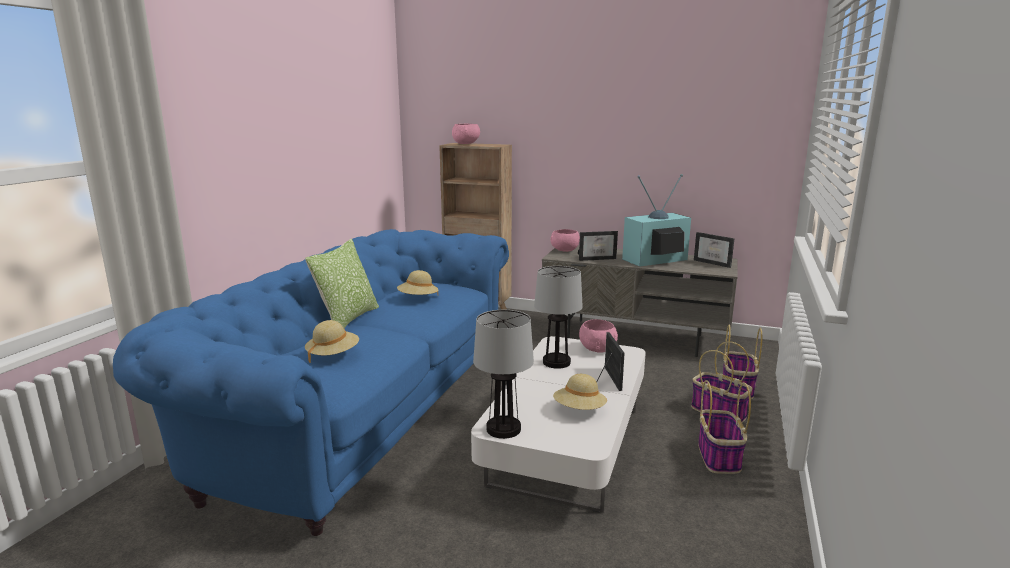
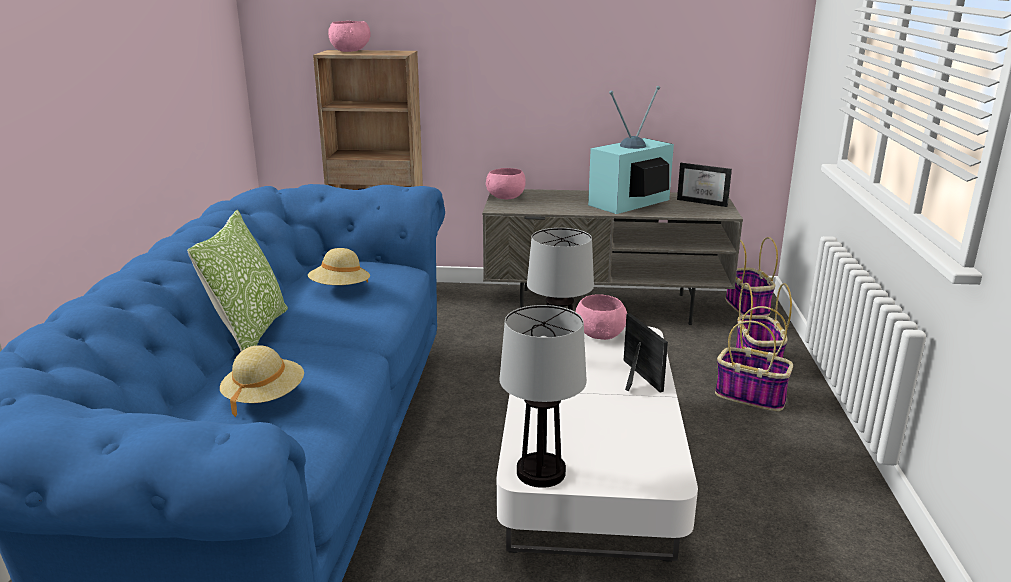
camera: 15 degrees left, 5 degrees up
(579, 410) = (625, 428): beige hat -> none
(597, 258) = (555, 206): picture frame -> none
(719, 457) = (779, 458): basket -> basket (747, 307)

